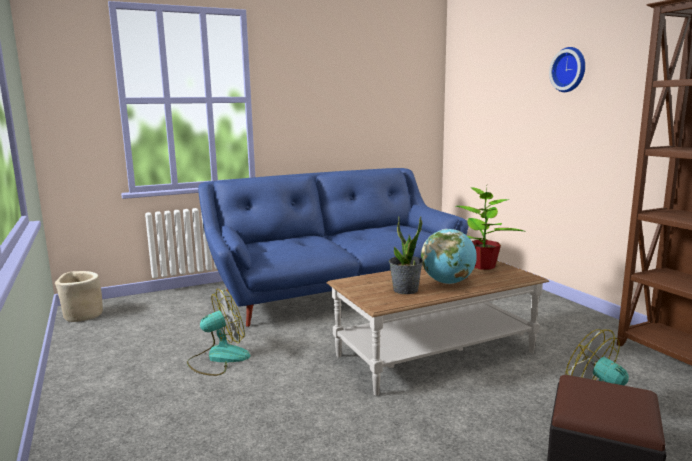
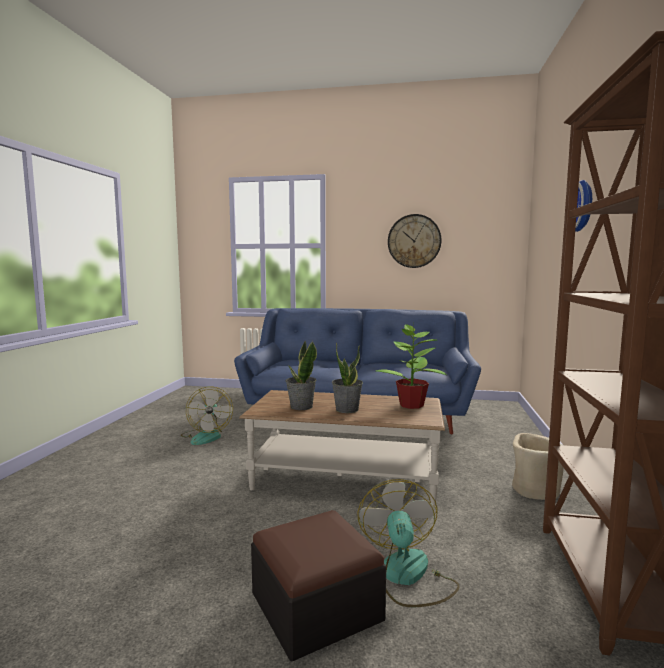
camera: 35 degrees right, 5 degrees down
(82, 315) = (186, 393): beige planter -> beige planter (534, 490)
(218, 358) = (206, 436): fan -> fan turned 75 degrees clockwise
(347, 94) = (414, 241): none -> wall clock
(448, 282) = (347, 409): globe -> potted plant

